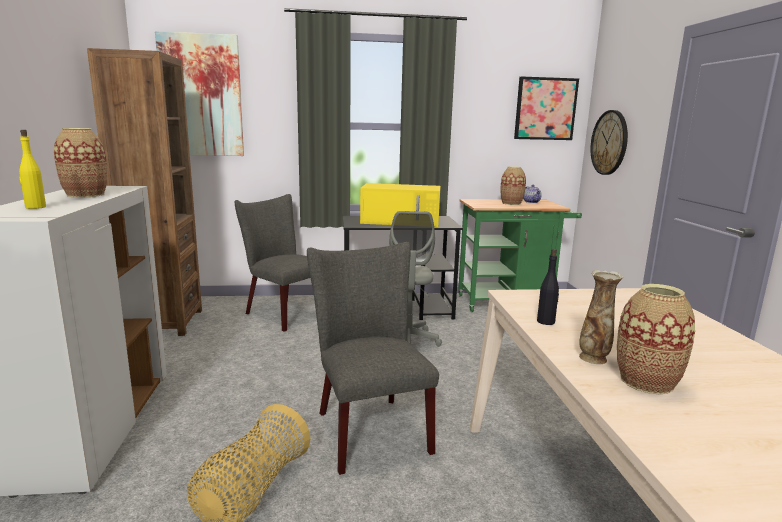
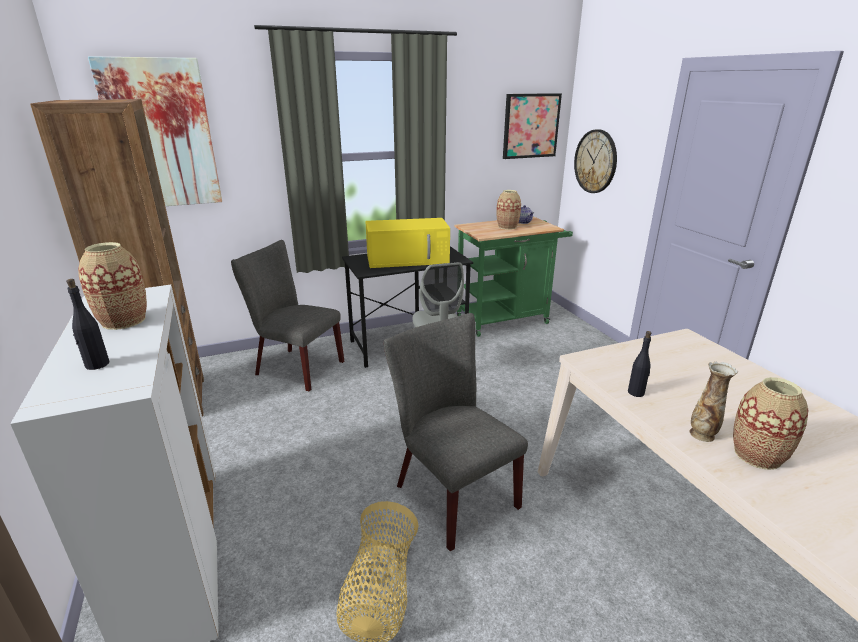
camera: 15 degrees left, 10 degrees up
(35, 207) = (97, 364): yellow bottle -> black bottle

